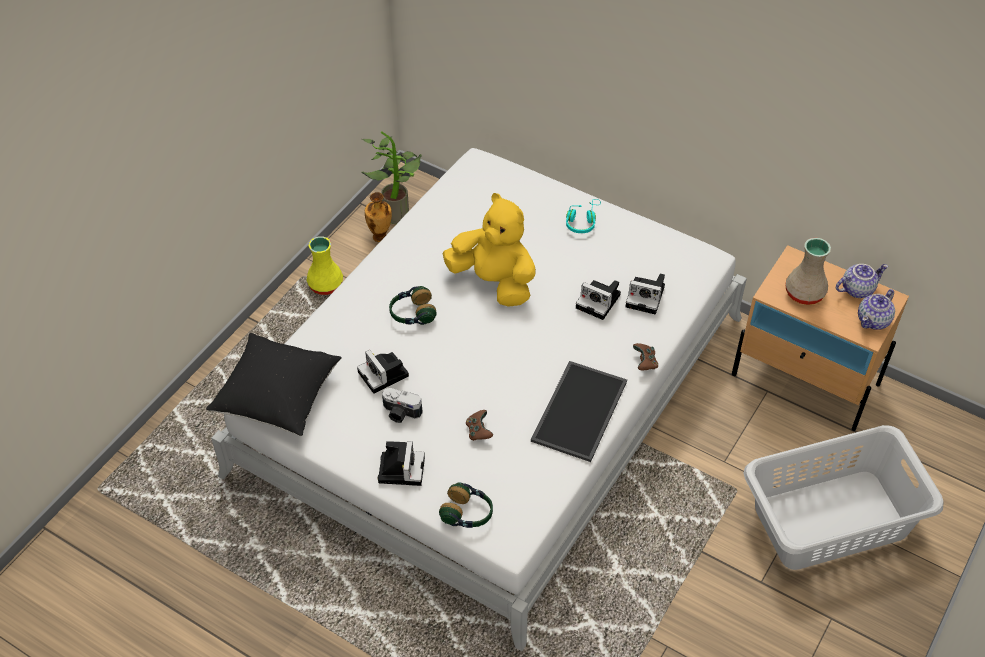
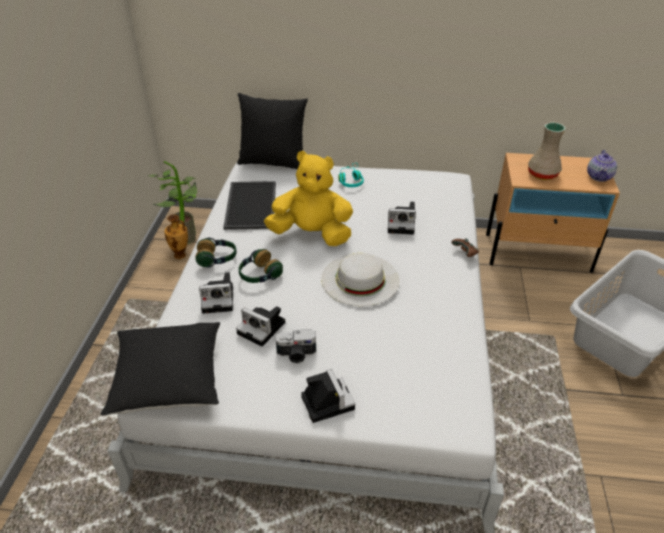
camera: 25 degrees left, 10 degrees down
(326, 284) = (151, 299): yellow vase -> none
(467, 513) = (414, 417): headphones -> headphones (217, 259)
(478, 431) = (374, 345): brown game controller -> none
(509, 355) = (360, 279): none -> white hat
(512, 162) = (273, 161): none -> black pillow
(578, 409) = (442, 300): tray -> tray (249, 204)
(647, 297) = (433, 211): camera -> camera (219, 298)
(857, 289) = (571, 163): teapot -> none

